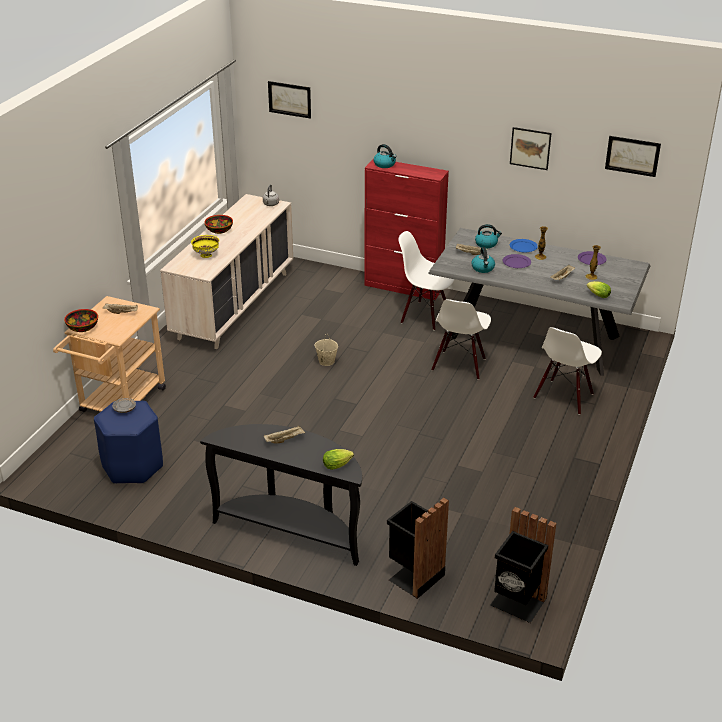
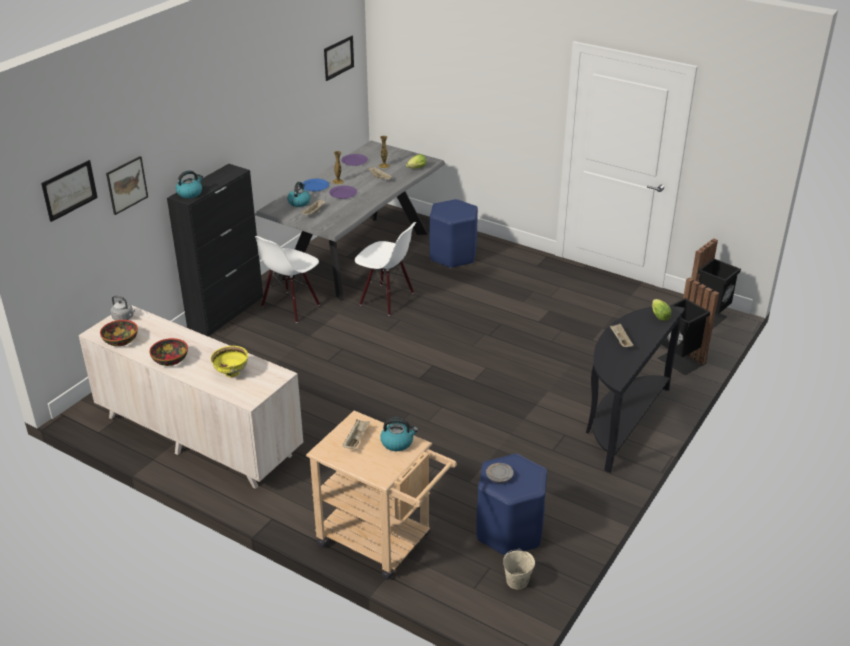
camera: 80 degrees left, 0 degrees up
(82, 327) = (383, 472): bowl -> bowl (120, 341)
(326, 361) = (350, 377): beige bucket -> beige bucket (517, 581)
(404, 287) = (226, 312): red cabinet -> black cabinet
(483, 268) = (346, 210): kettle -> kettle (397, 442)
(530, 148) = (278, 97): picture -> picture (126, 185)
(564, 397) = (453, 256): white chair -> blue stool

